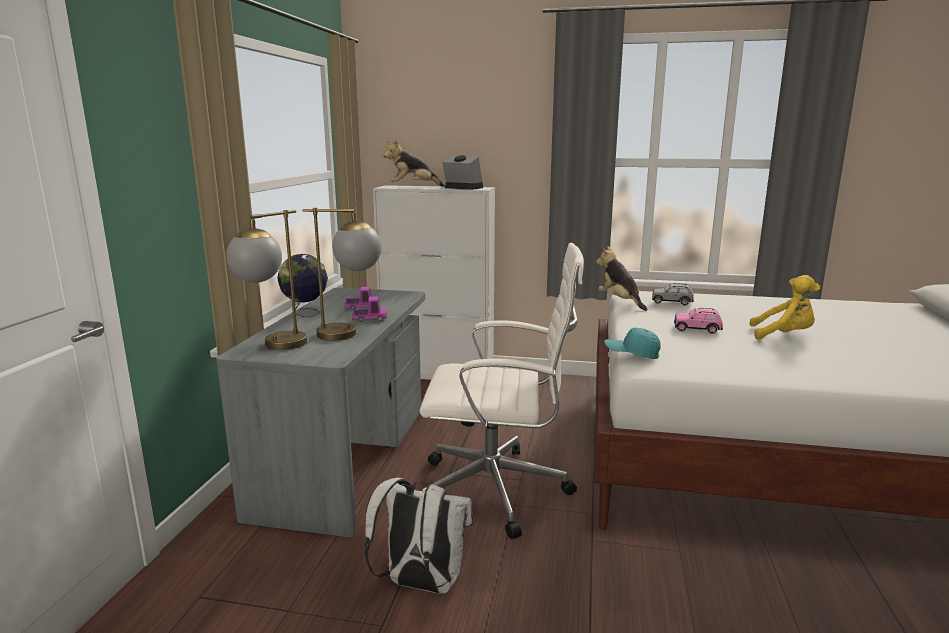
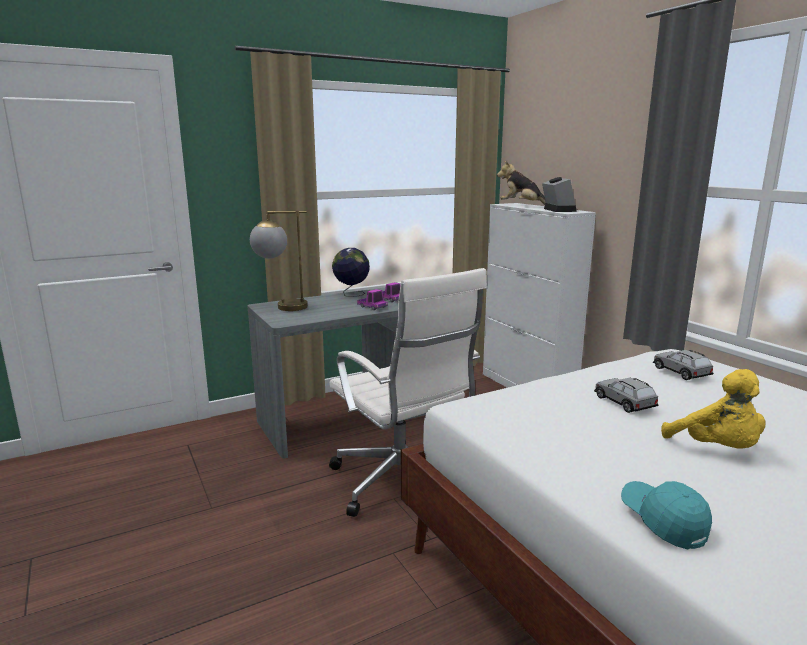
camera: 50 degrees right, 0 degrees up
(351, 334) = (334, 312): table lamp -> none
(420, 584) = (261, 502): white backpack -> none
(620, 301) = (627, 356): plush toy -> none
(631, 354) = (484, 394): turquoise cap -> turquoise cap (663, 522)
(697, 329) = (624, 403): pink toy car -> grey toy car

